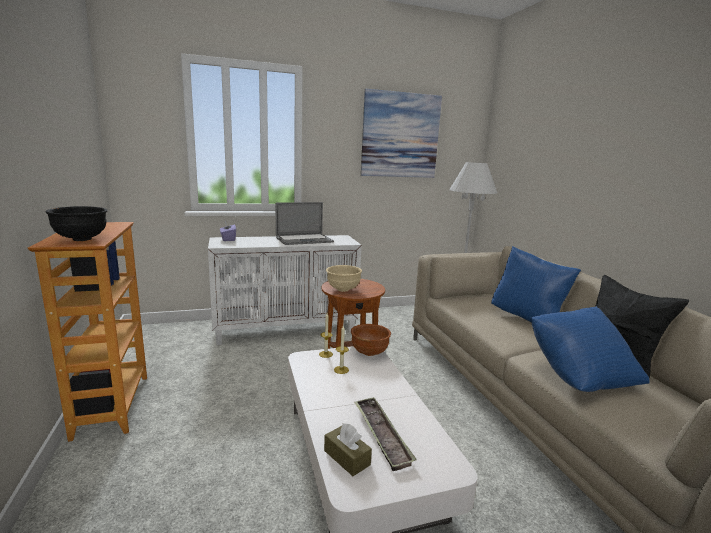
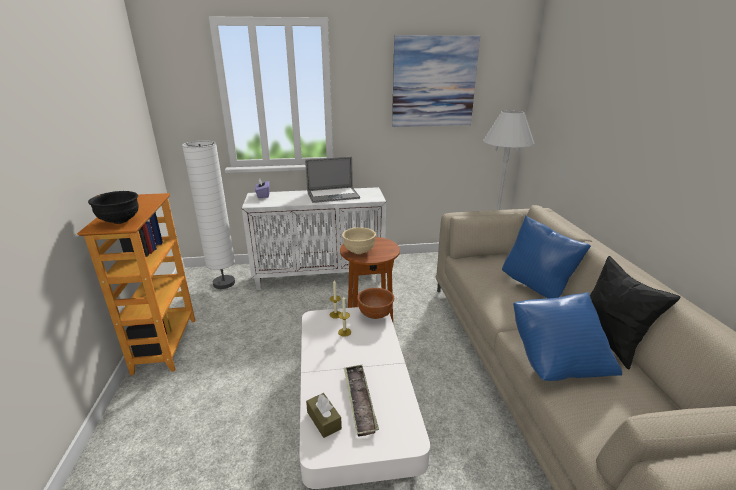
camera: 10 degrees right, 10 degrees up
(176, 340) = (224, 283): none -> white floor lamp

